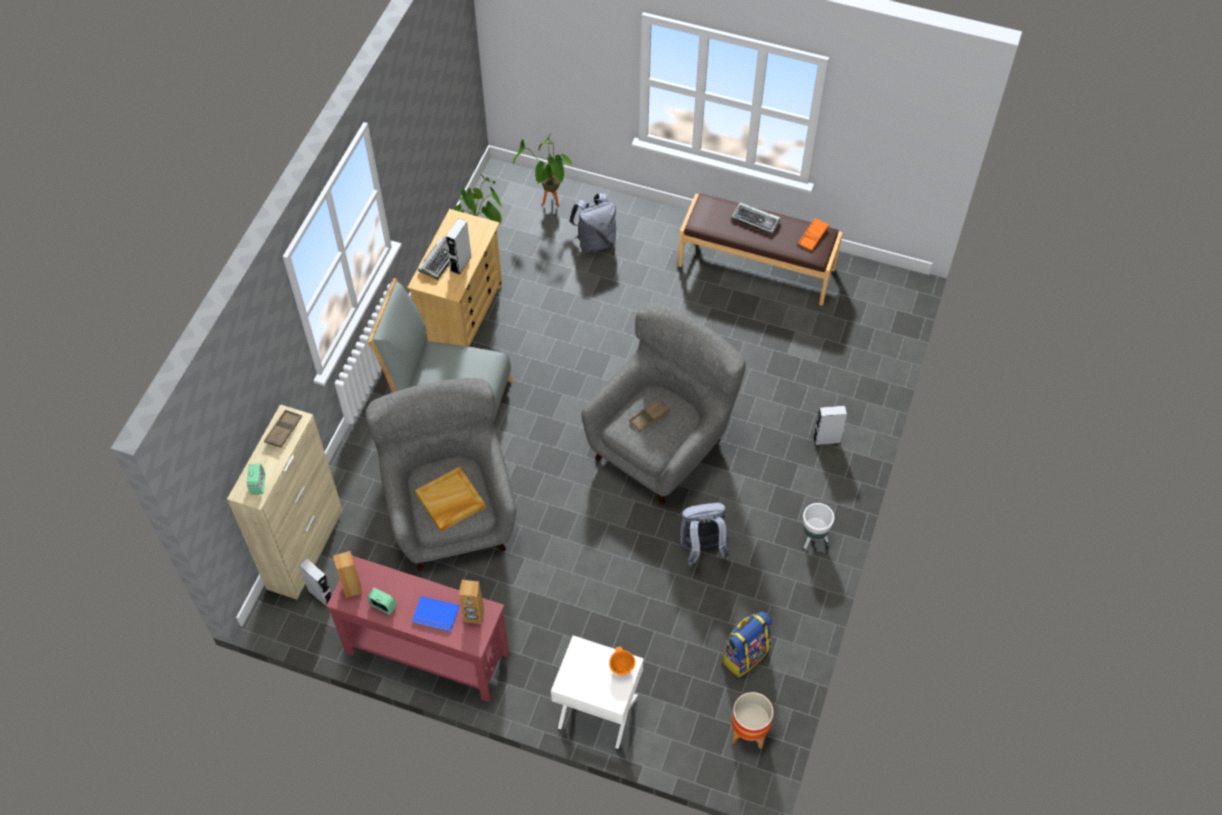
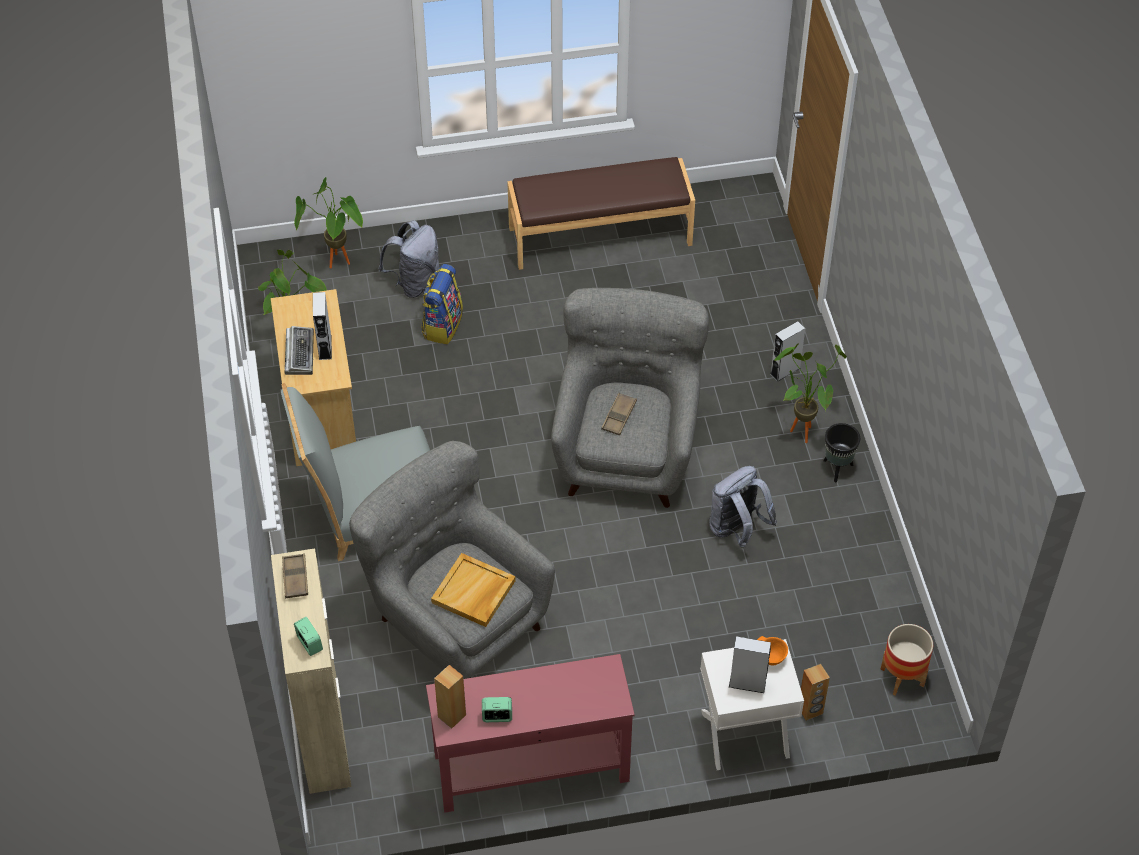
camera: 30 degrees left, 5 degrees down
(321, 595) = (376, 769): grey speaker -> grey speaker (747, 684)
(435, 616) = (558, 698): blue book -> none
(474, 616) = (598, 679): brown speaker -> brown speaker (810, 710)
(744, 654) = (848, 608): backpack -> backpack (442, 325)
(756, 221) = (590, 181): keyboard -> none
(807, 492) = (801, 428): none -> potted plant
(813, 236) = (657, 173): orange tray -> none
(813, 538) = (837, 469): white planter -> black planter

